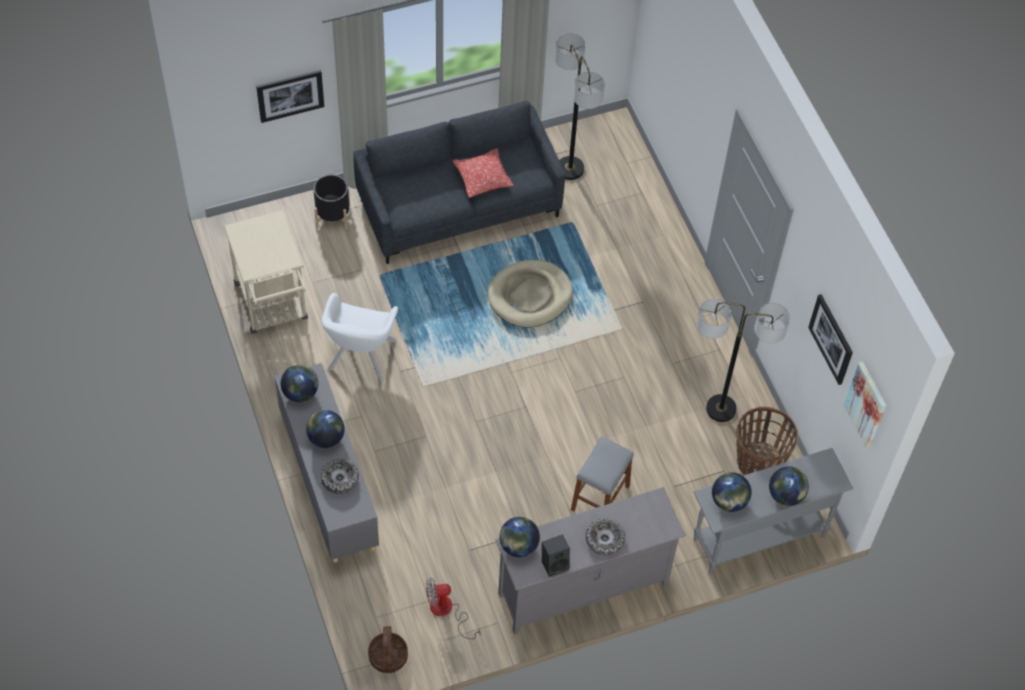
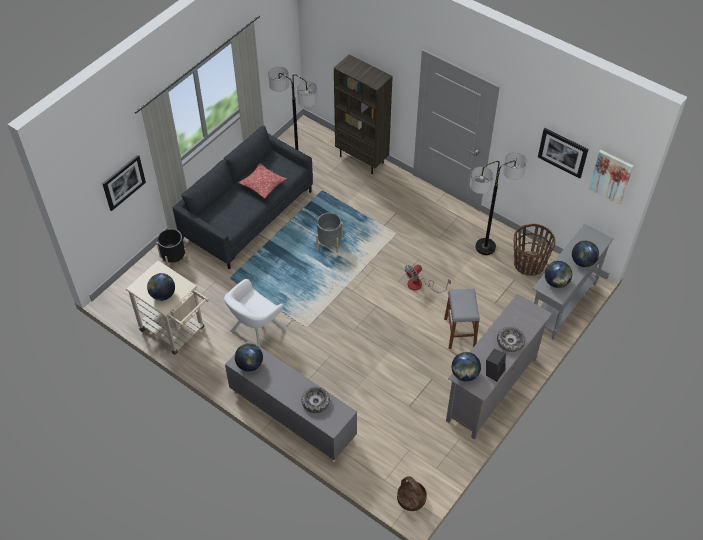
camera: 30 degrees left, 5 degrees down
(326, 438) = (287, 382): globe -> globe (163, 294)
(360, 358) = (255, 332): white armchair -> white armchair turned 60 degrees clockwise
(447, 611) = (425, 450): fan -> fan (420, 285)
(530, 296) = (329, 243): beige dog bed -> grey planter
(655, 207) = (362, 159): none -> brown bookcase

